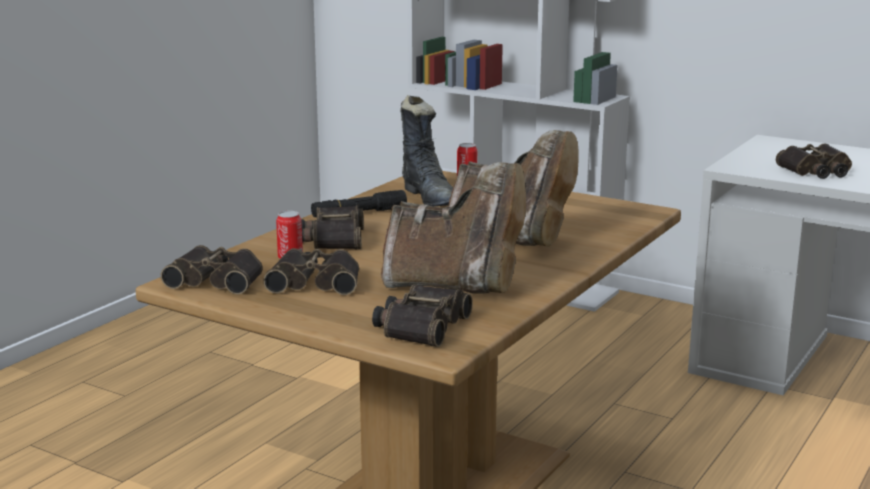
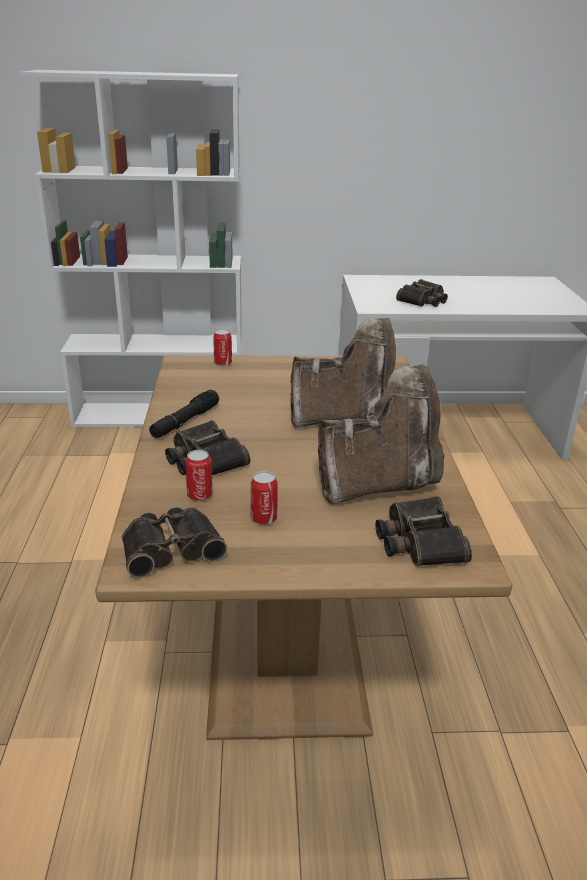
camera: 35 degrees left, 10 degrees up
(316, 282) = (264, 518): binoculars -> can
(430, 198) = (219, 388): black boot -> none

